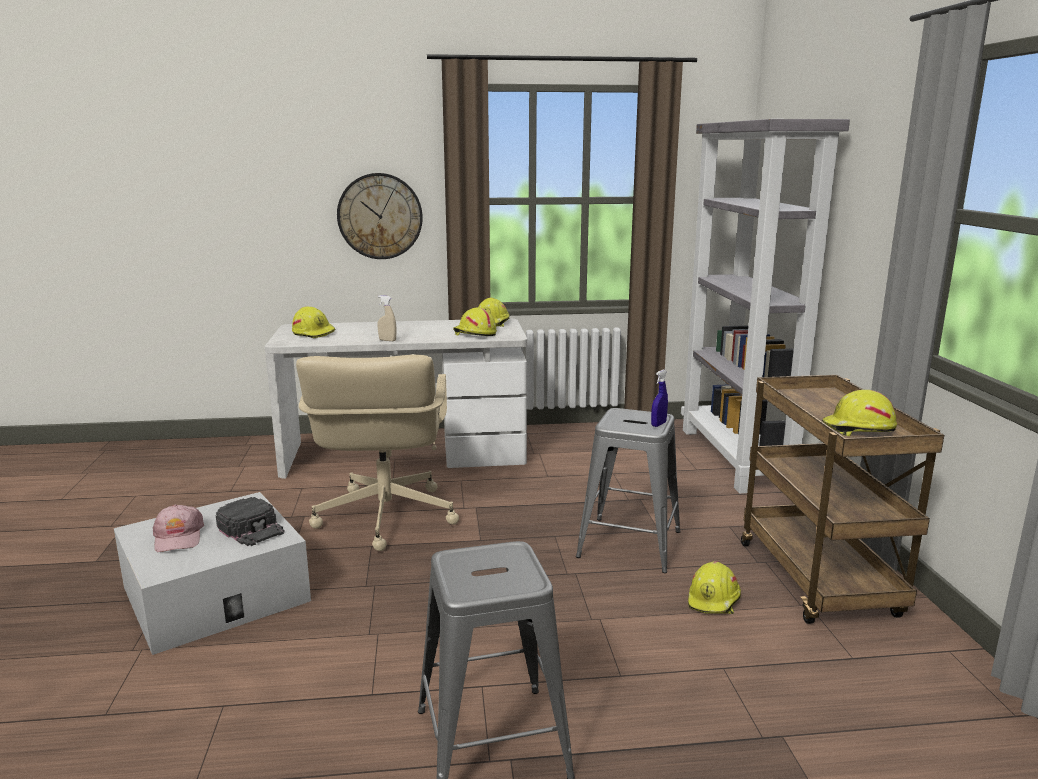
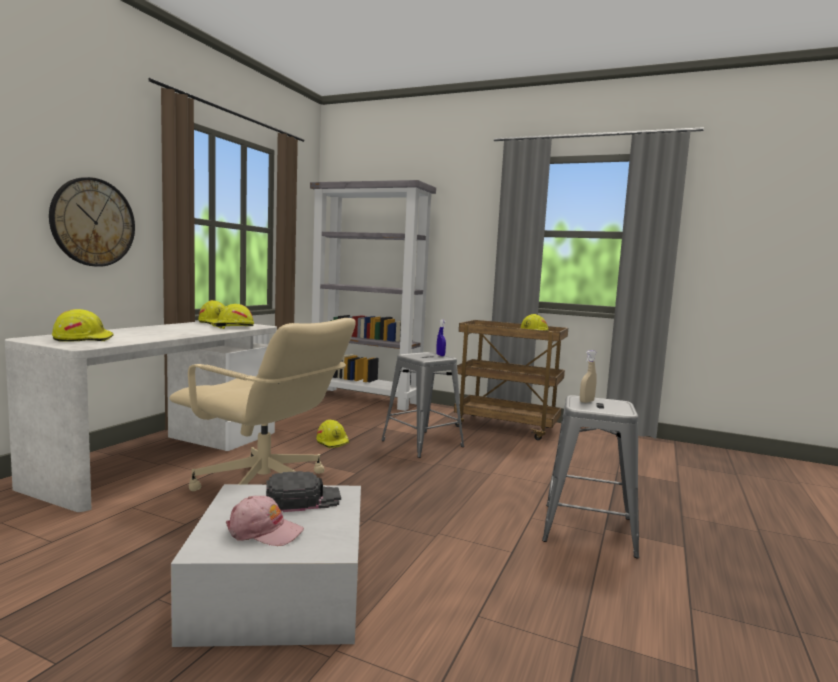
camera: 60 degrees left, 10 degrees down
(387, 340) = (183, 335): beige spray bottle -> beige spray bottle (586, 401)
(714, 600) = (501, 447): yellow hard hat -> yellow hard hat (333, 442)

